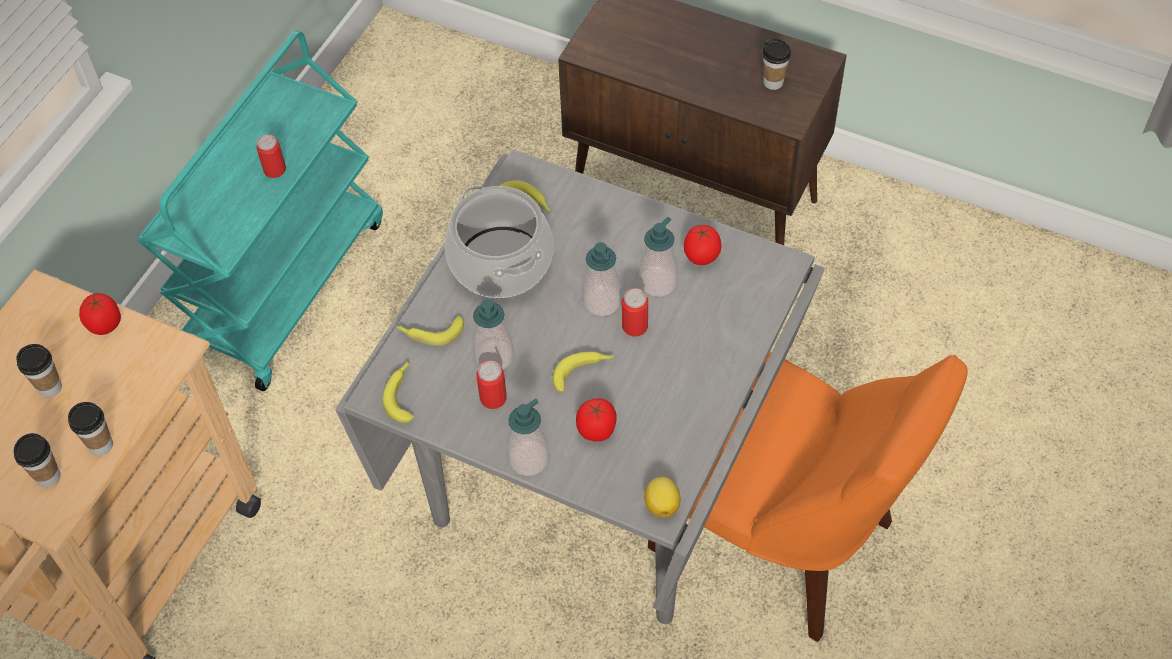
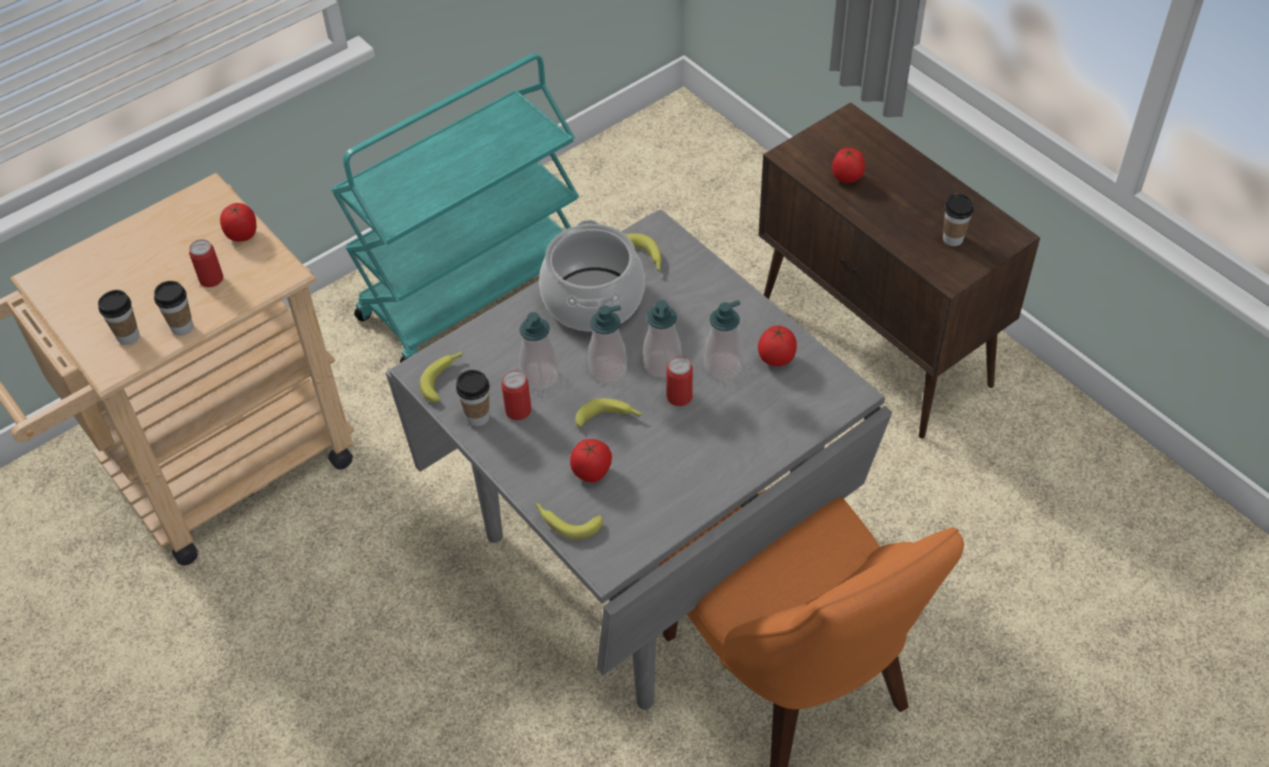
camera: 25 degrees right, 5 degrees down
(50, 387) = (172, 268): cup -> cup (478, 417)
(275, 170) = (473, 170): can -> can (211, 279)
(430, 332) = (497, 336): banana -> banana (566, 521)
(528, 459) = (518, 473): soap dispenser -> soap dispenser (608, 370)
(648, 56) = (847, 178): none -> tomato
(662, 504) = (612, 559): lemon -> none

